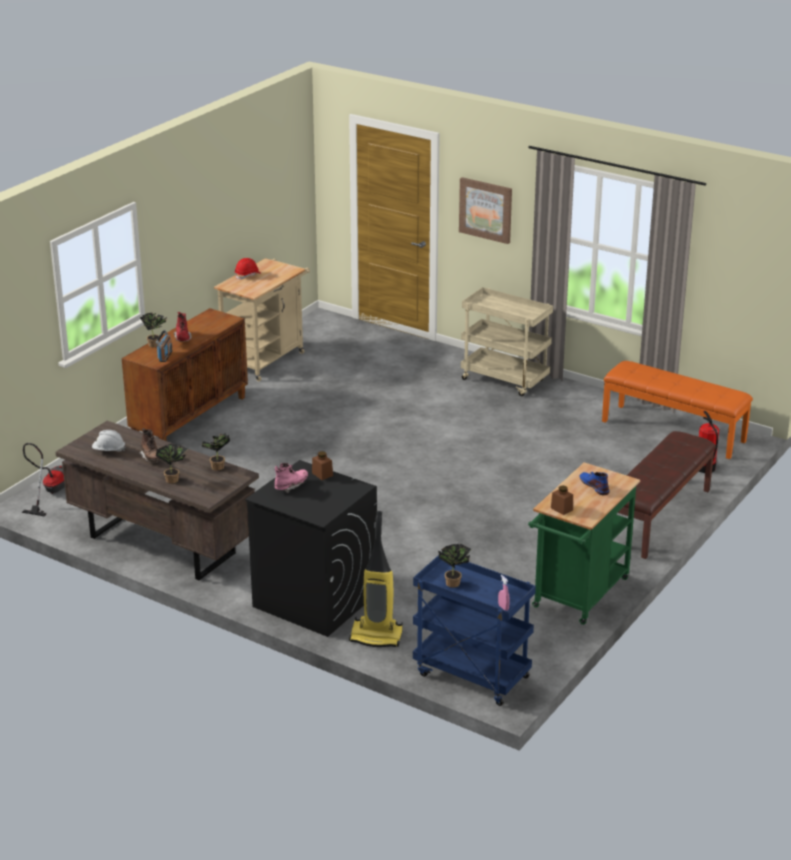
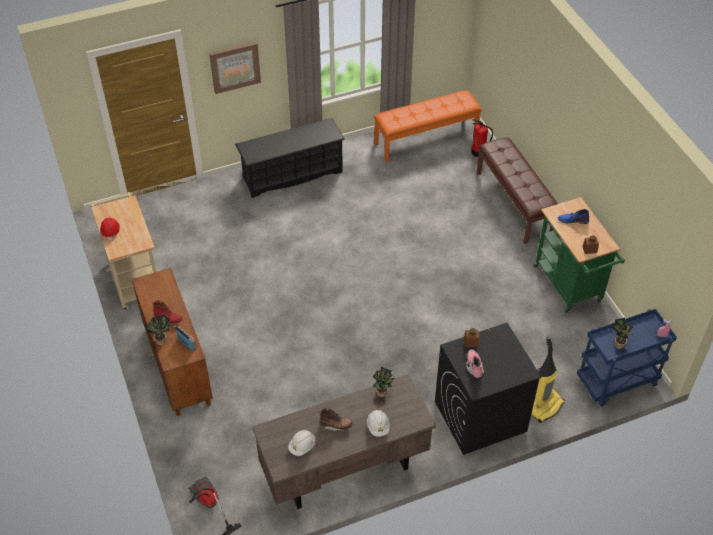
camera: 55 degrees left, 20 degrees up
(173, 479) = (378, 427): potted plant -> white hard hat
(505, 380) = (292, 174): beige cart -> black shoe rack

